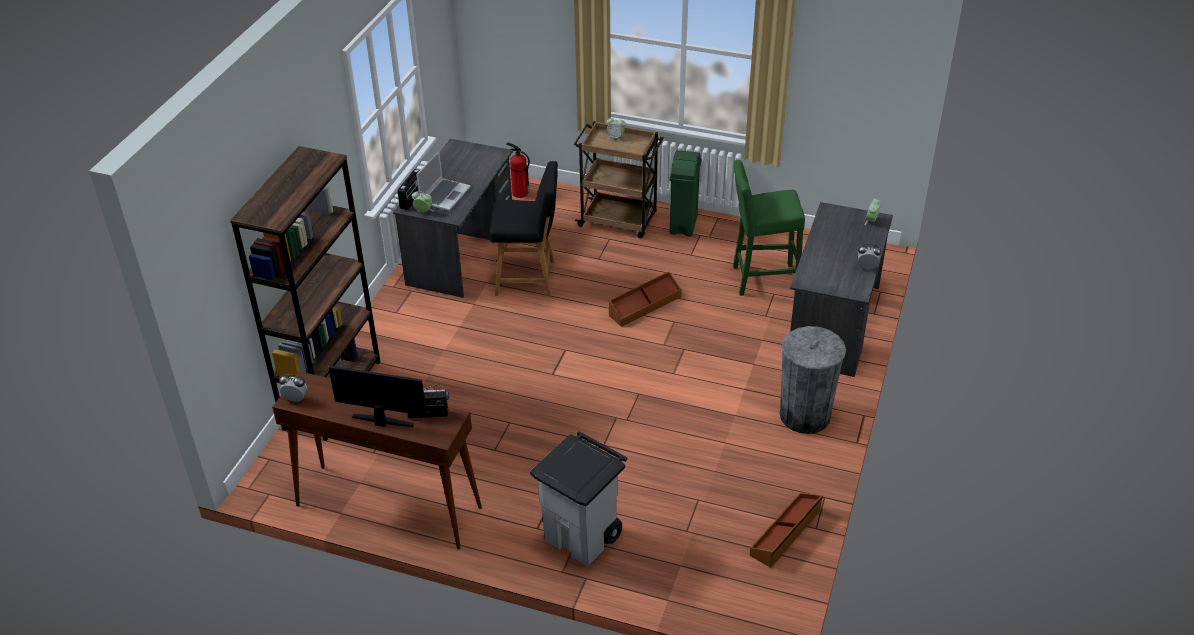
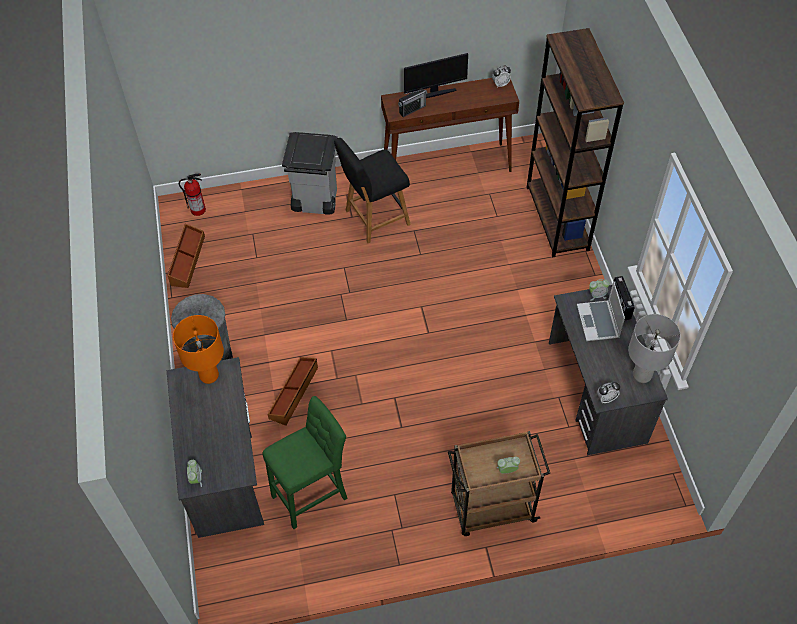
camera: 150 degrees right, 15 degrees up
(452, 155) = (642, 375): none -> grey table lamp
(519, 193) = (614, 498): fire extinguisher -> fire extinguisher (198, 209)
(529, 278) = (514, 391): black chair -> black chair (374, 219)
(644, 305) = (397, 409): brown storage box -> brown storage box (294, 393)
(683, 225) = (426, 534): green trash can -> none
(826, 283) = (209, 375): none -> orange table lamp
(867, 267) = (180, 411): alarm clock -> alarm clock (606, 398)

